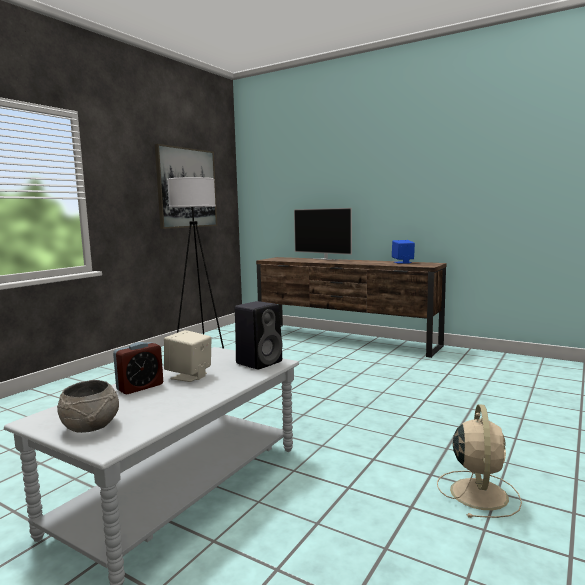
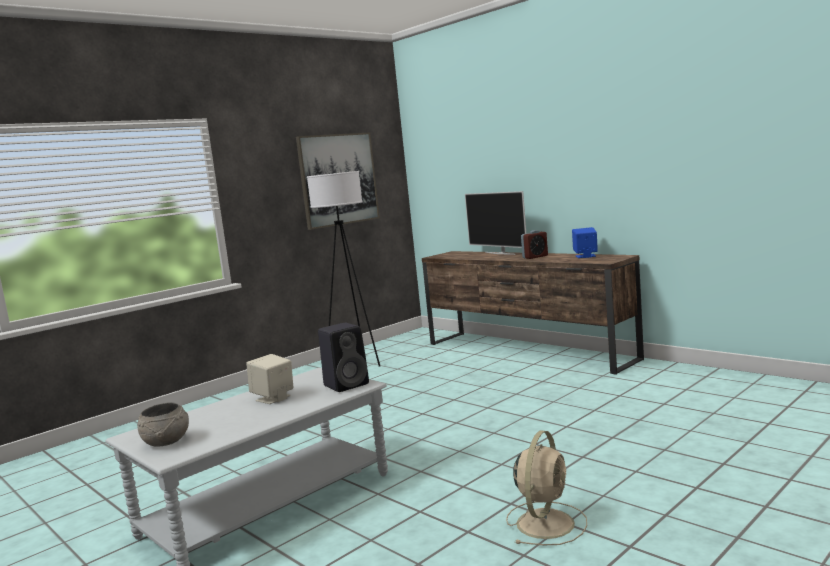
camera: 15 degrees right, 0 degrees up
(140, 387) = (225, 408): alarm clock -> alarm clock (535, 257)

